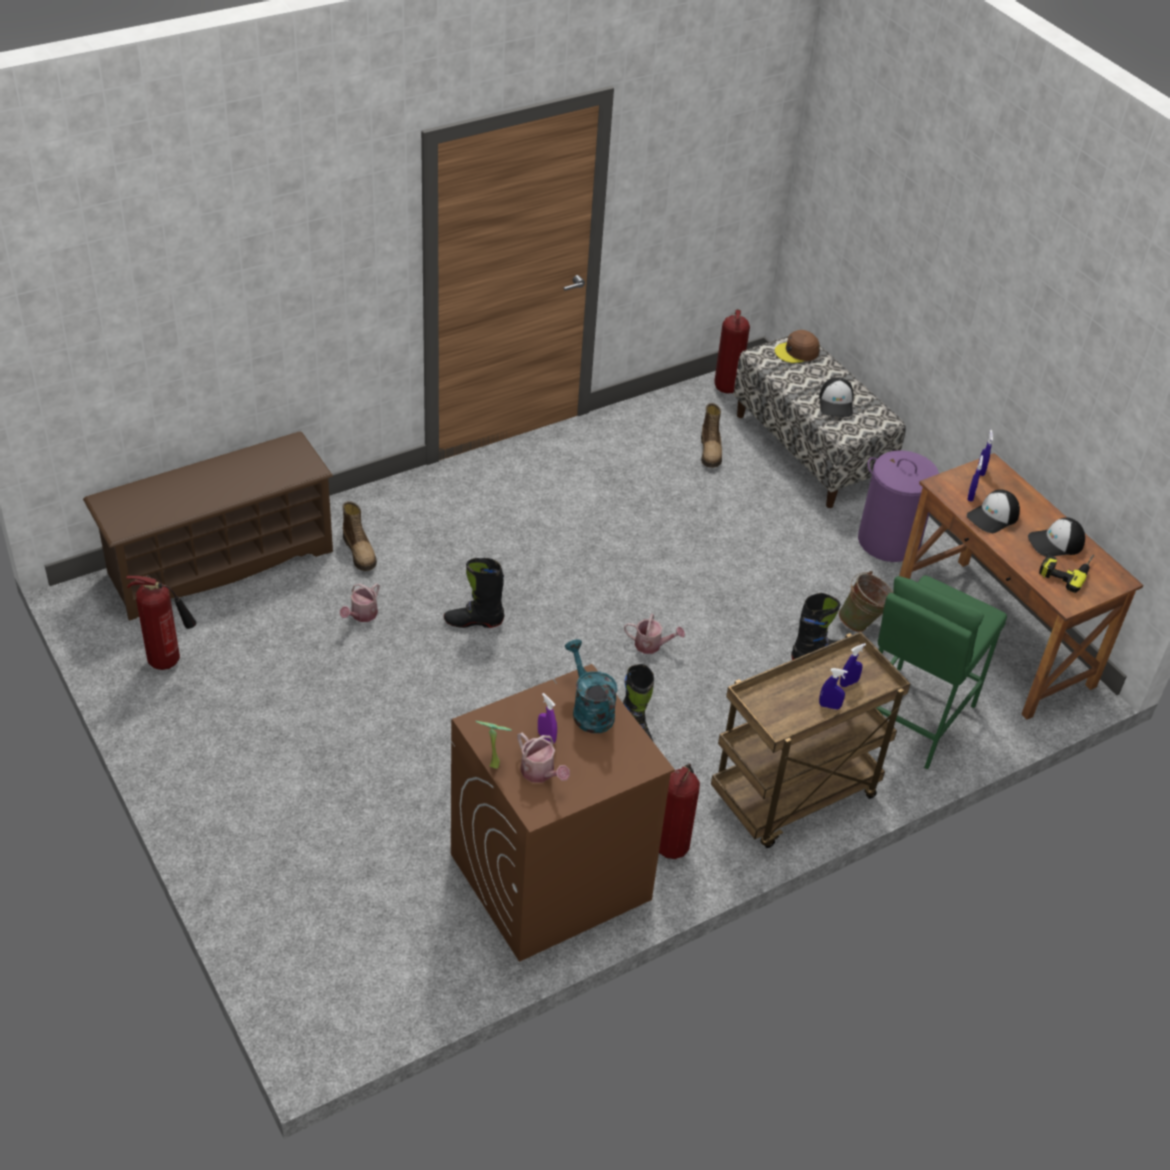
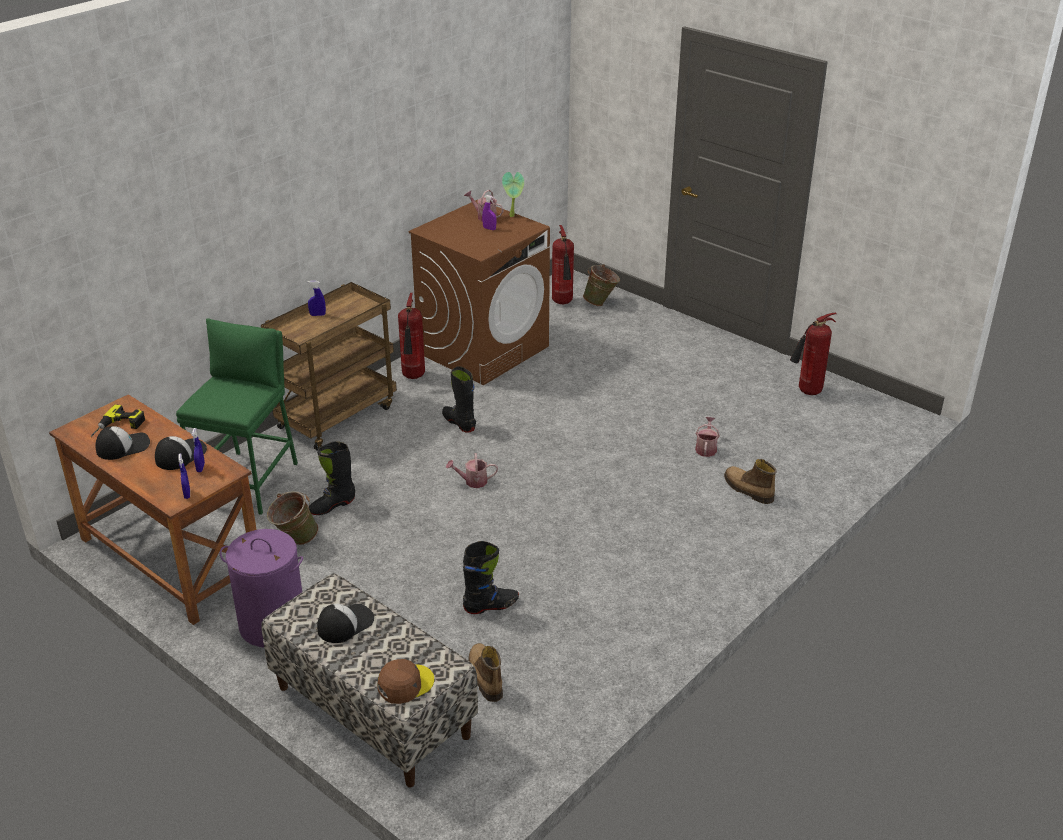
camera: 165 degrees right, 10 degrees down
(220, 562) = (843, 456): brown shoe rack -> none
(308, 940) = (601, 303): none -> green bucket
(474, 621) = (620, 464): black boot -> black boot (491, 606)
(589, 710) = (470, 242): turquoise watering can -> none
(726, 386) = (496, 778): fire extinguisher -> fire extinguisher (563, 303)
(836, 403) = (345, 624): cap -> cap turned 60 degrees clockwise
(848, 683) = (305, 328): blue spray bottle -> none

